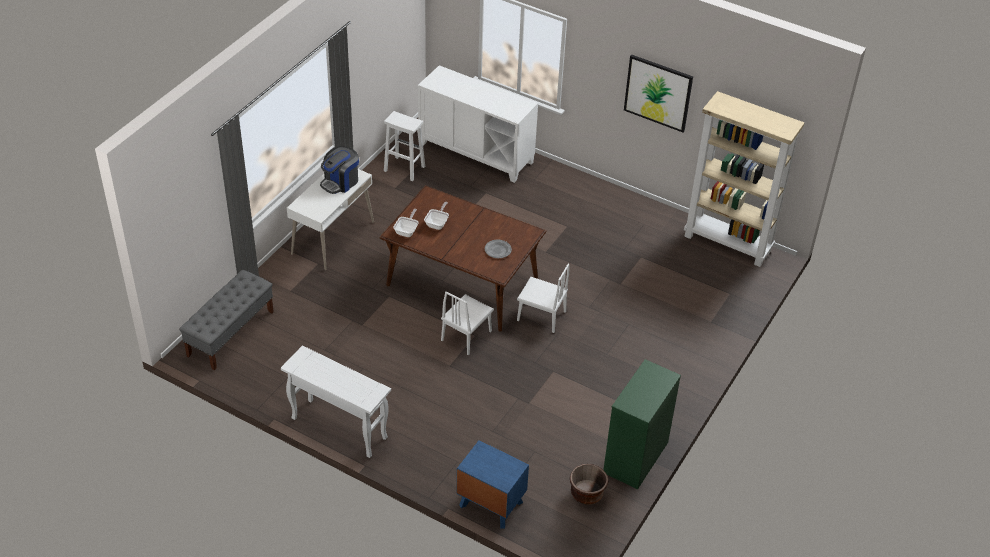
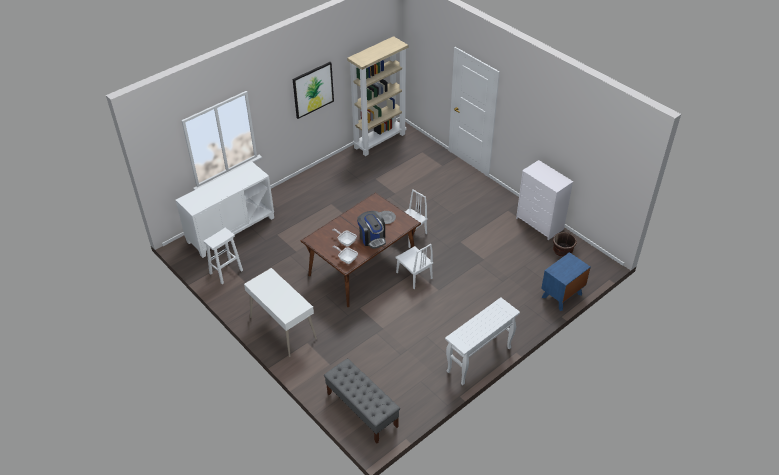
camera: 70 degrees left, 0 degrees up
(340, 182) = (271, 286): coffee machine -> coffee machine (372, 238)
(635, 458) = (540, 224): green dresser -> white dresser

